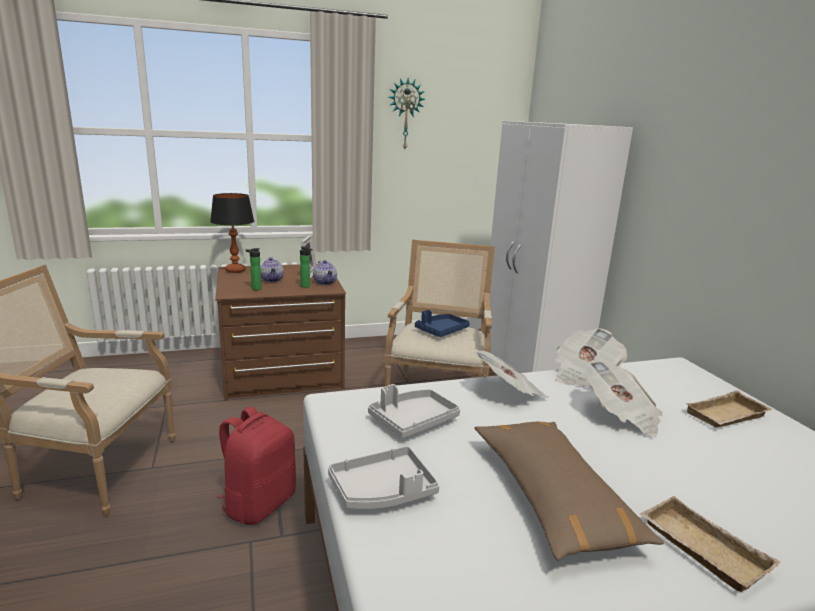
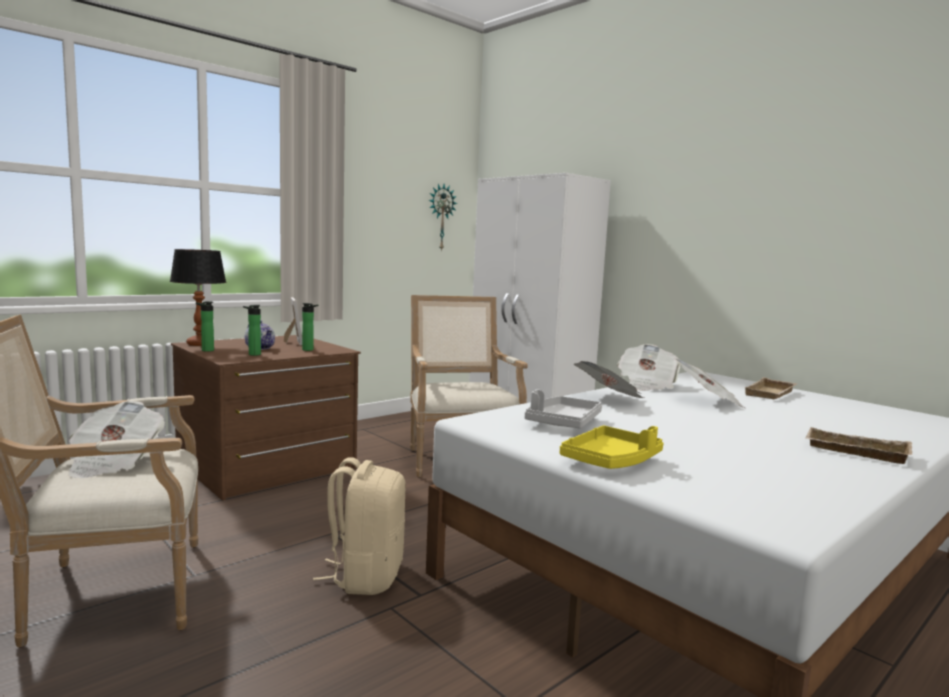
camera: 25 degrees left, 10 degrees down
(95, 379) = (113, 462): none -> newspaper
(228, 279) = (205, 350): none -> bottle
(259, 503) = (366, 576): red backpack -> beige backpack
(325, 282) = (325, 346): teapot -> none
(383, 491) = (611, 461): grey tray -> yellow tray
(405, 114) = (369, 173): wall clock -> wall clock (440, 217)
(441, 331) = (460, 386): blue tray -> none
(552, 497) = (733, 445): brown pillow -> none

